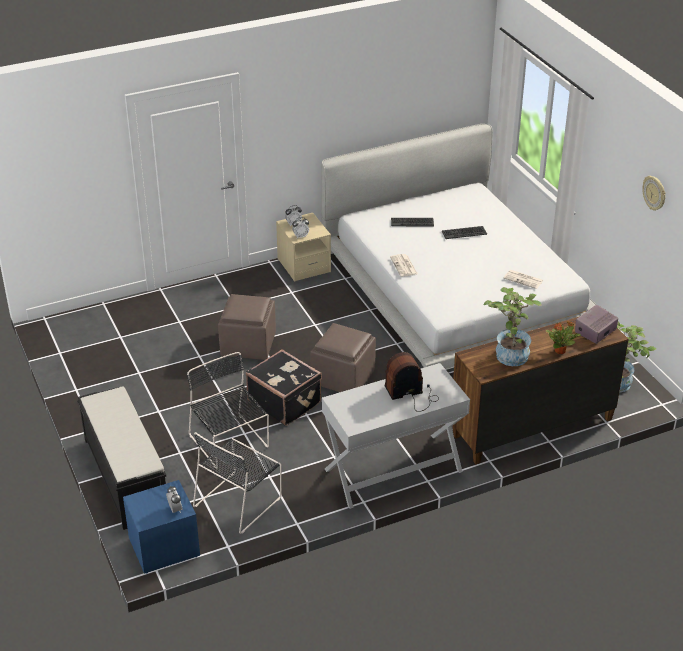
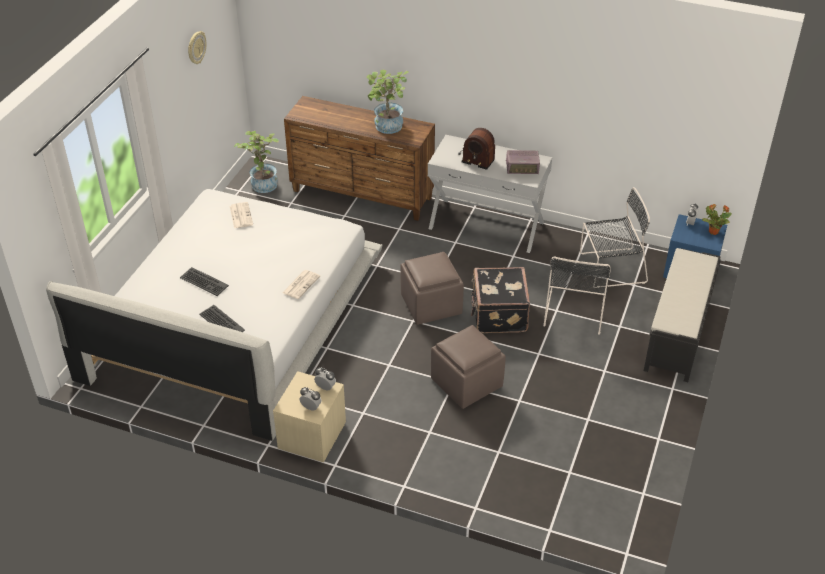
camera: 135 degrees left, 5 degrees up
(560, 351) = (354, 112): potted plant -> potted plant (713, 231)
(595, 331) = (312, 109): radio -> radio (522, 168)

